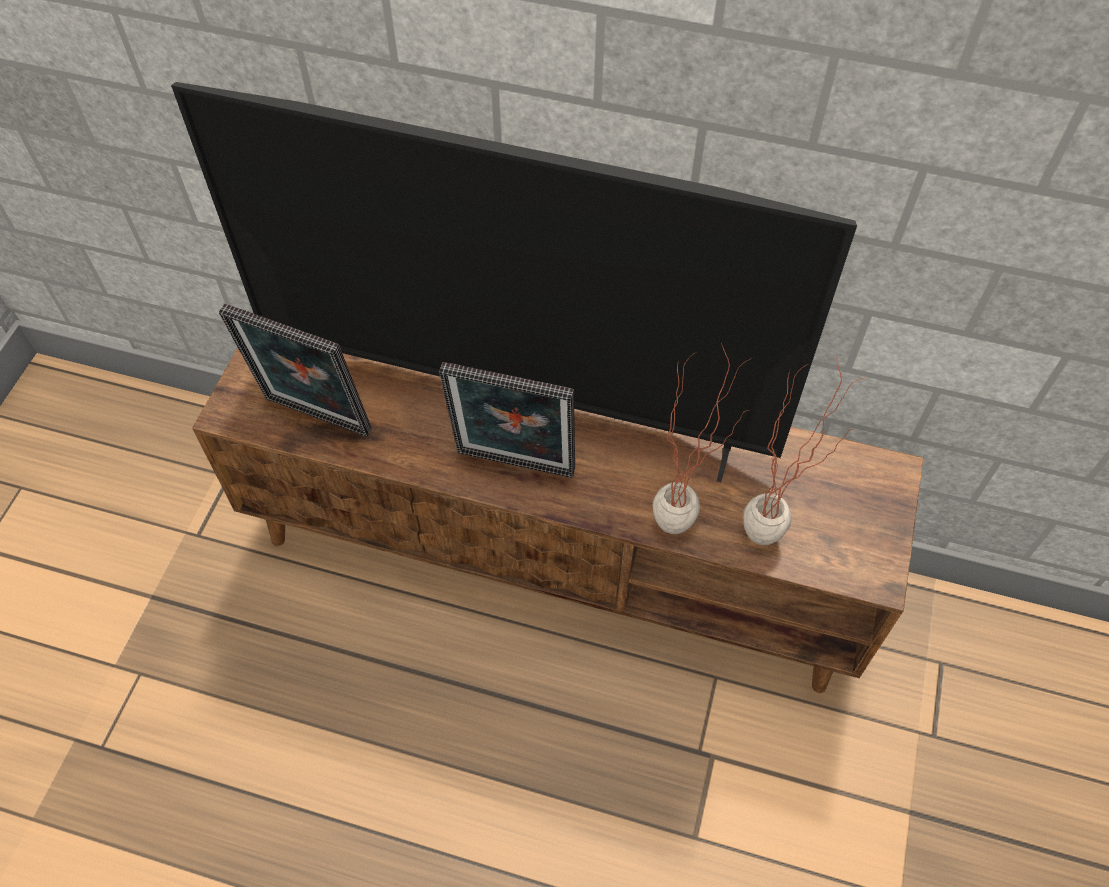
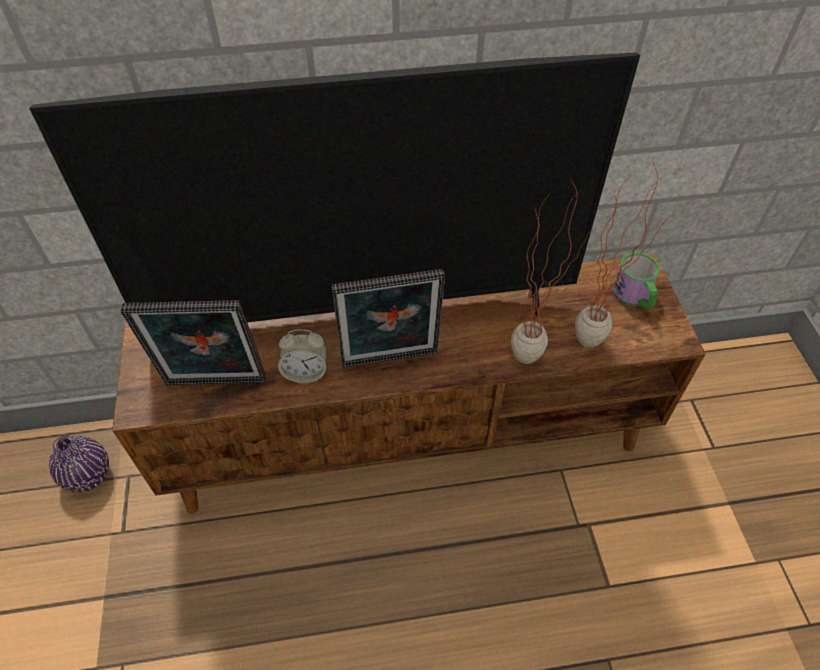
camera: 25 degrees left, 5 degrees down
(190, 458) = (88, 475): none -> purple vase
(415, 442) = (305, 372): none -> alarm clock
(857, 502) = (634, 296): none -> mug

